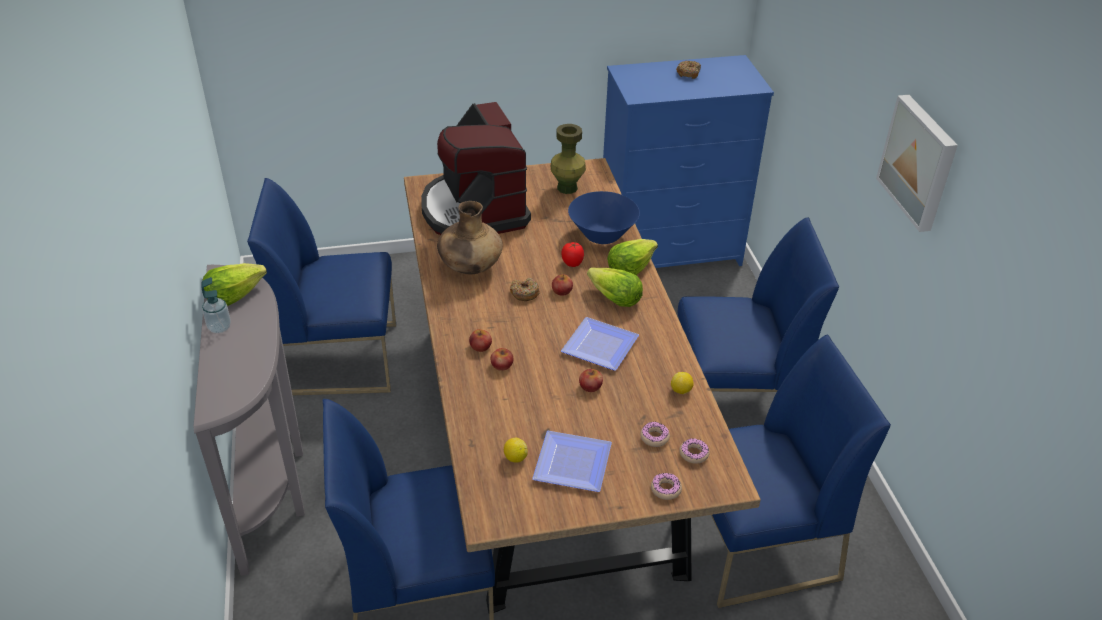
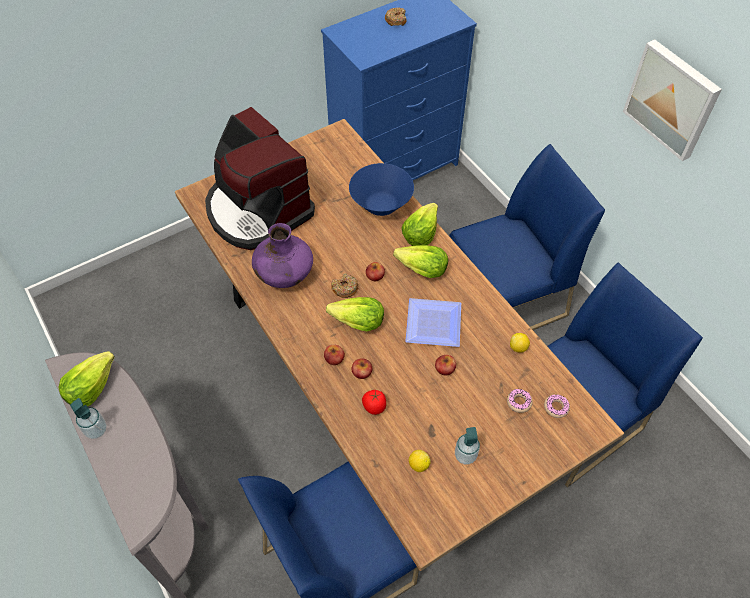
camera: 20 degrees left, 15 degrees up
(340, 357) = (165, 362): blue chair -> none
(470, 267) = (284, 275): brown vase -> purple vase
(521, 324) = (358, 322): none -> lettuce
(567, 188) = (327, 161): green vase -> none
(569, 465) = (465, 455): plate -> soap dispenser
(572, 263) = (370, 243): tomato -> tomato (374, 407)
(666, 489) = (550, 451): donut -> none

